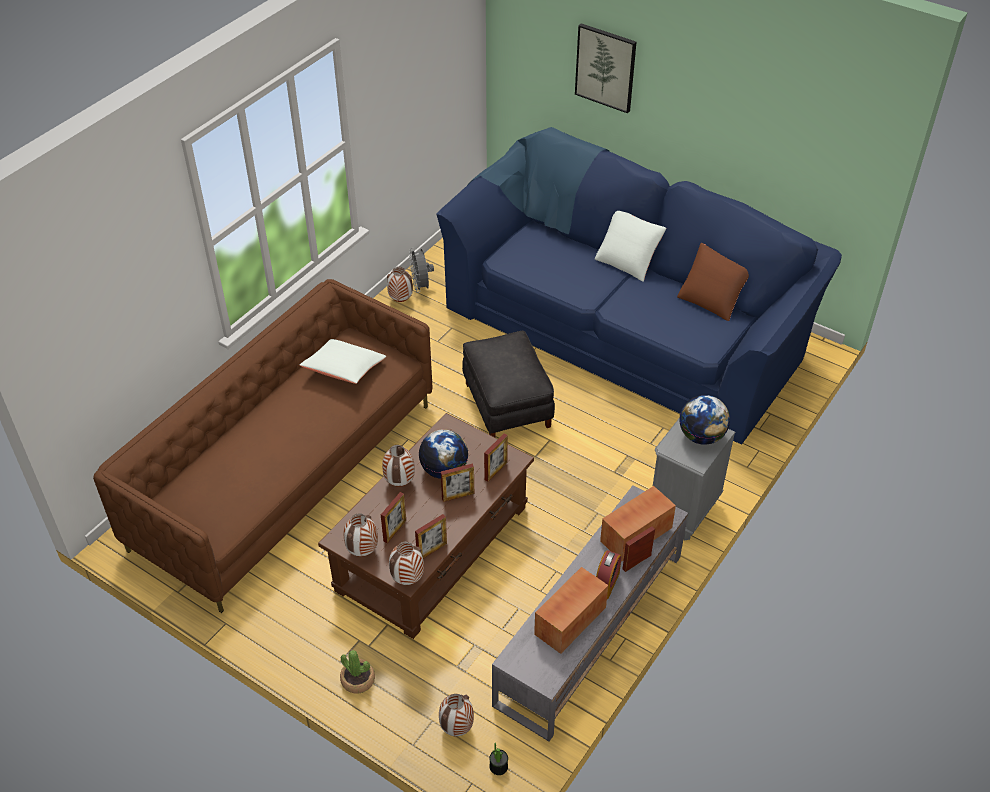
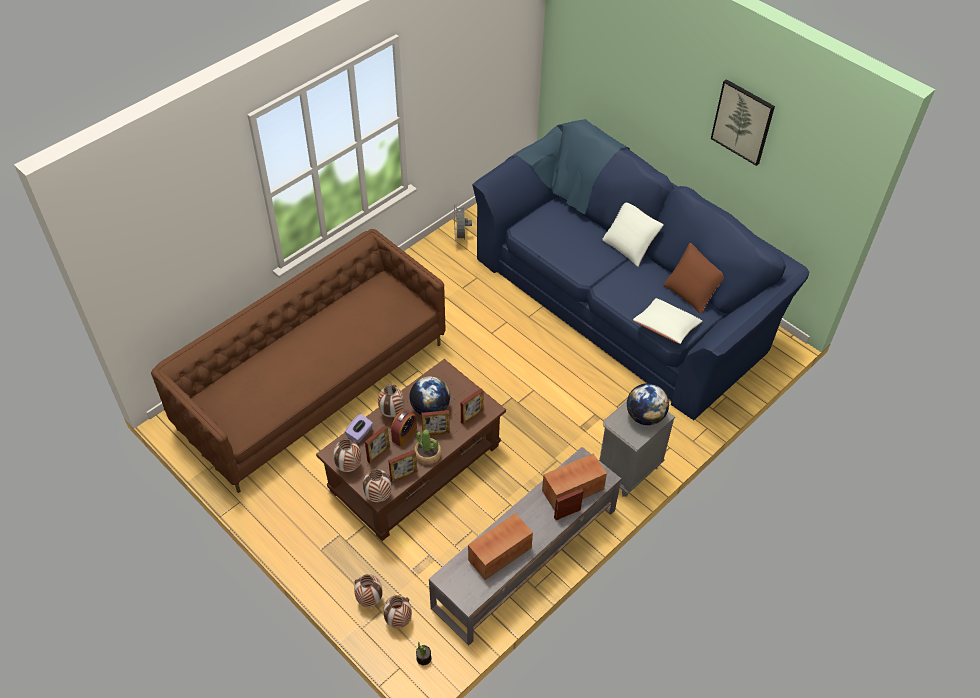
camera: 10 degrees right, 5 degrees up
(344, 370) = (371, 308): white pillow -> white pillow (666, 327)
(358, 680) = (331, 567): potted plant -> potted plant (428, 454)
(366, 511) = (360, 433): none -> purple tissue box
(400, 300) = (440, 247): vase -> vase (369, 600)
(506, 405) = (505, 353): black ottoman -> none
(606, 67) = (635, 77): picture -> picture (743, 122)
(606, 583) = (538, 527): alarm clock -> alarm clock (404, 434)

